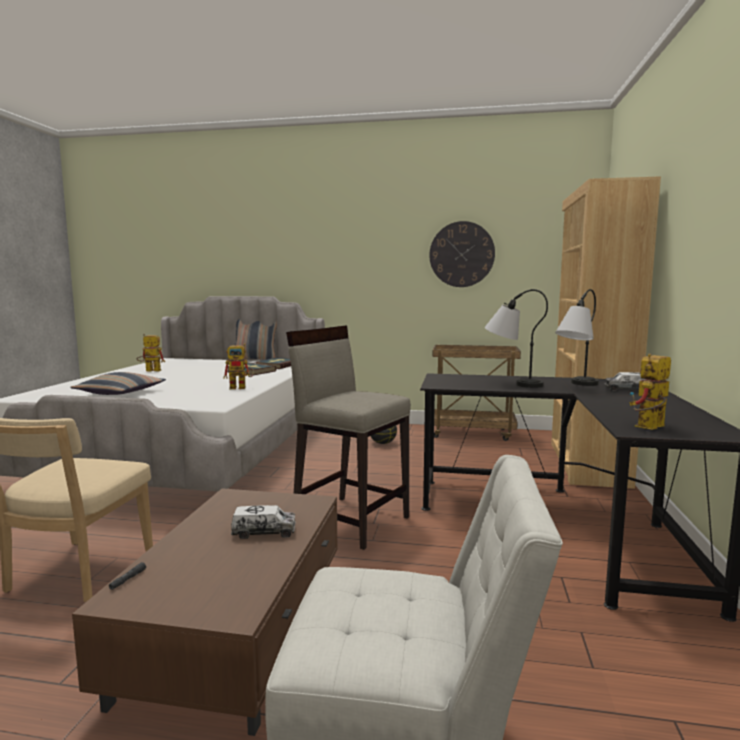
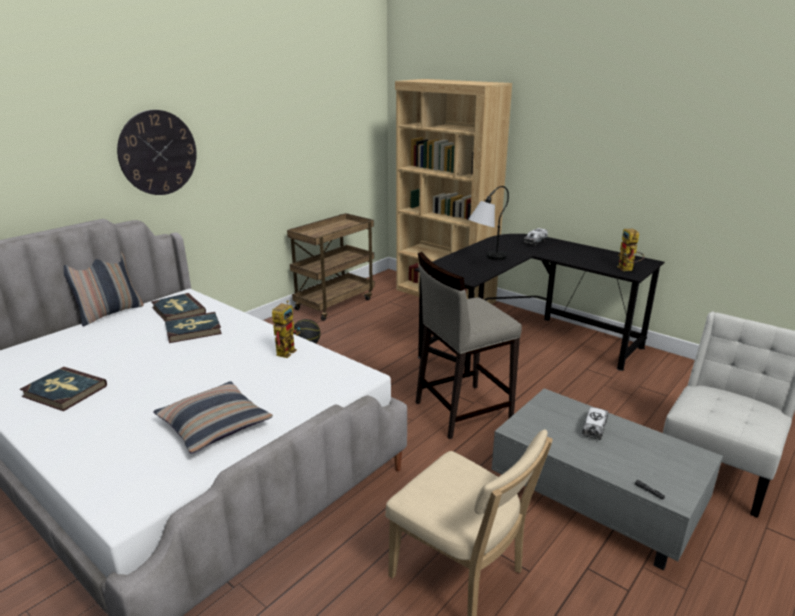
camera: 60 degrees left, 15 degrees up
(149, 371) = (64, 391): toy robot -> book
(238, 630) = (594, 497): brown coffee table -> grey coffee table
(461, 254) = (295, 130): wall clock -> wall clock (158, 153)
(576, 385) = (510, 247): table lamp -> none

